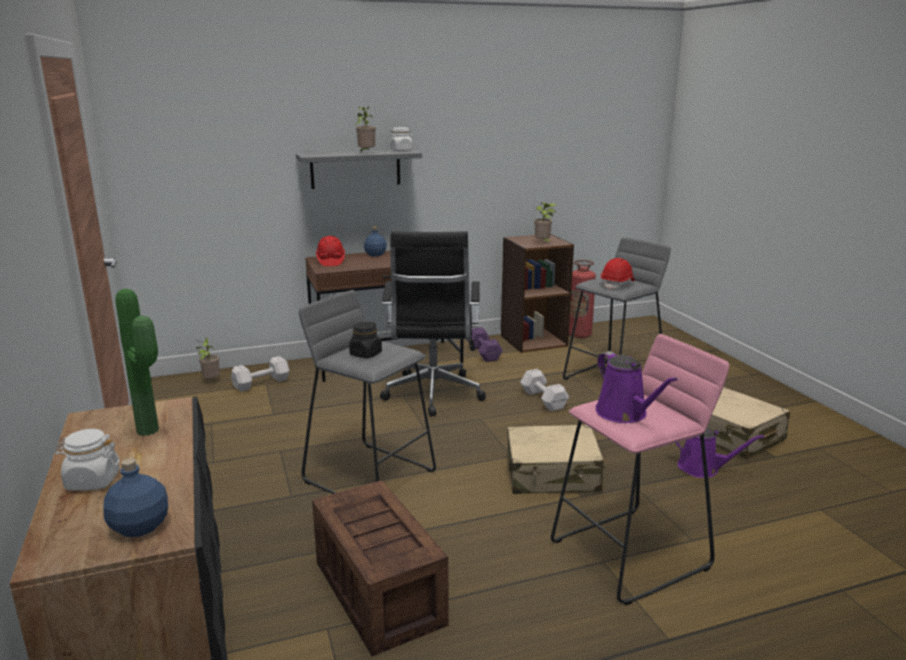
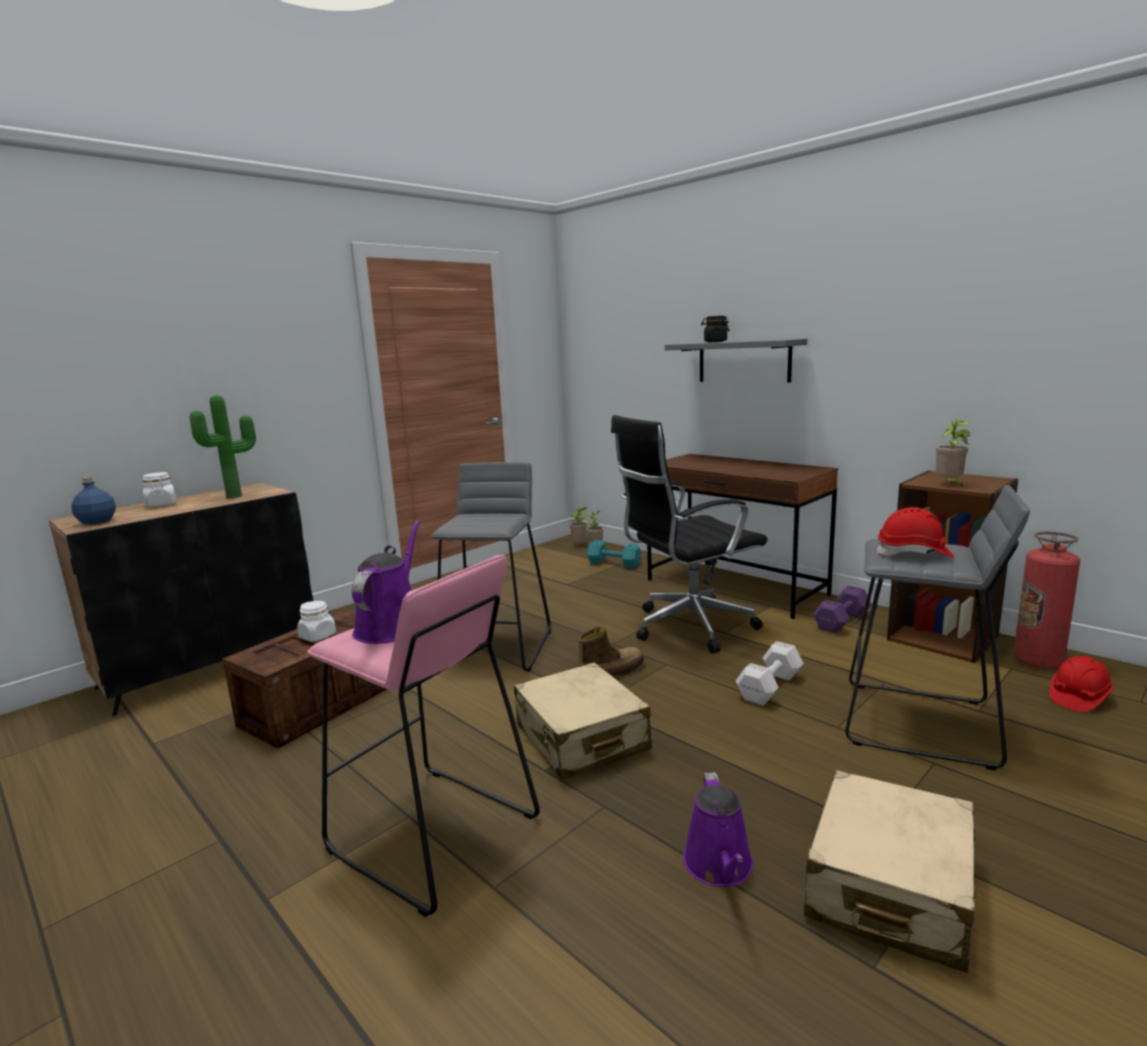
camera: 65 degrees right, 5 degrees down
(262, 383) = (615, 564): white dumbbell -> turquoise dumbbell
(330, 261) = (690, 459): red hard hat -> red hard hat (1078, 698)
(365, 354) = (479, 519): black jar -> black jar (715, 342)
(366, 153) = (729, 341): potted plant -> potted plant (580, 545)
(375, 255) = (744, 462): blue bottle -> none
(401, 150) = (783, 339): white jar -> white jar (318, 636)
(472, 441) = (610, 673): none -> boot
(624, 414) = (391, 626): purple watering can -> purple watering can turned 150 degrees clockwise

